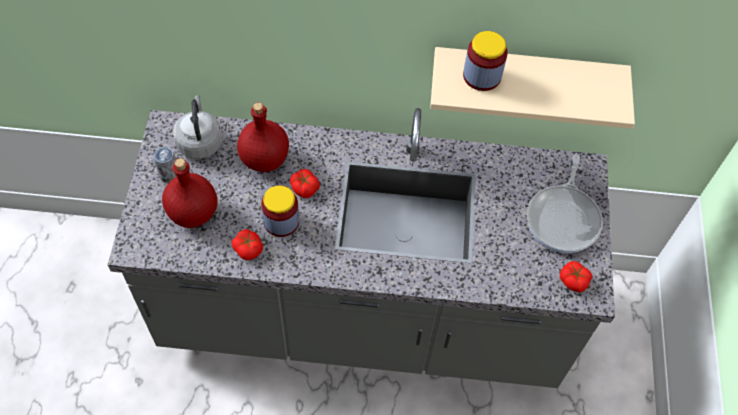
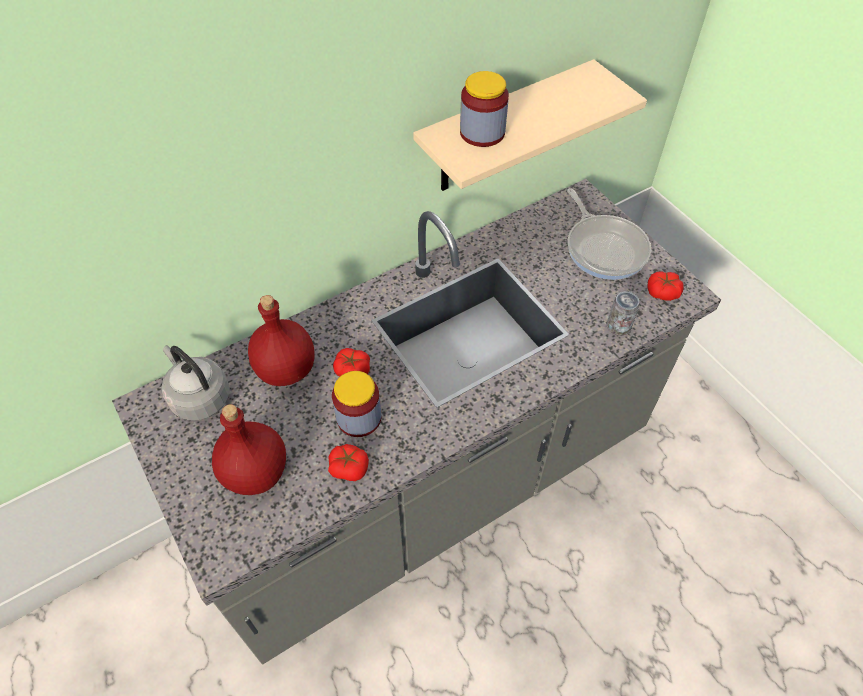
camera: 35 degrees left, 5 degrees down
(169, 174) = (193, 452): can -> can (618, 327)

